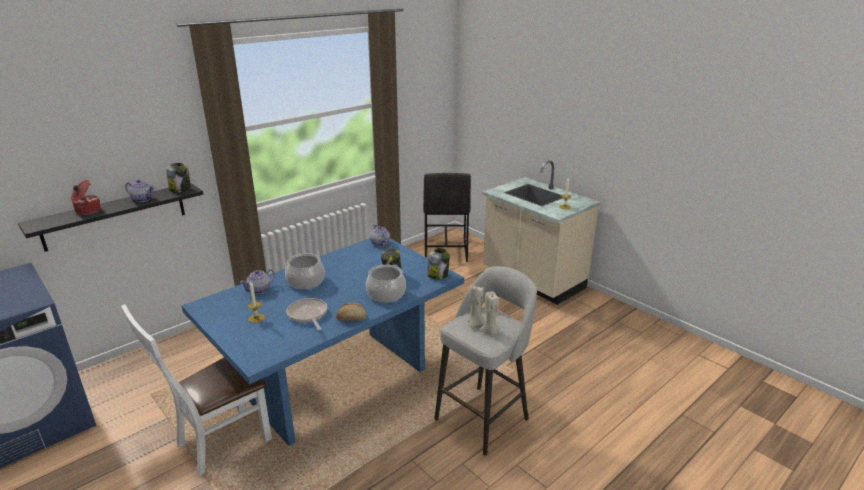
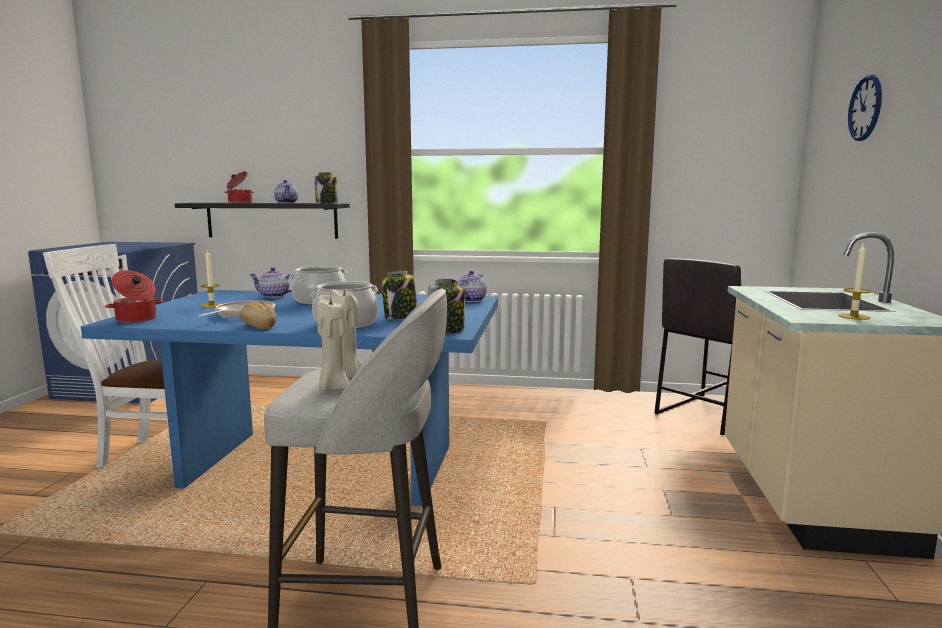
camera: 50 degrees right, 15 degrees down
(262, 353) = (136, 320): none -> cooking pot
(515, 86) = (865, 108): none -> wall clock

